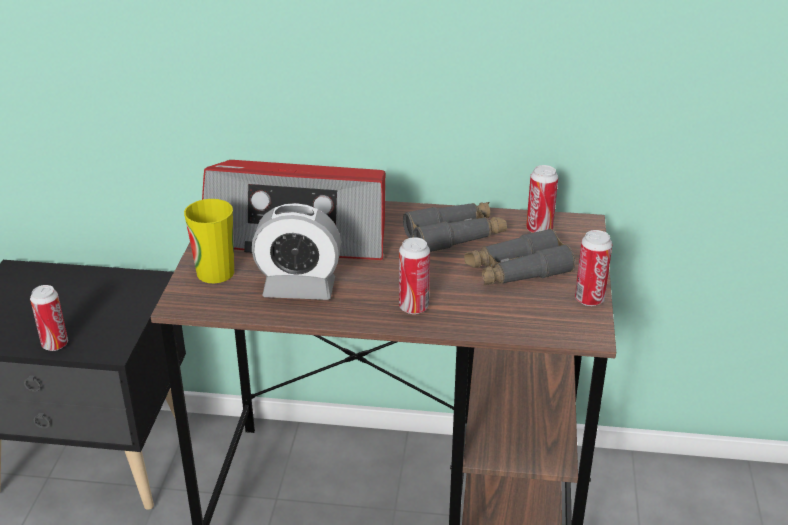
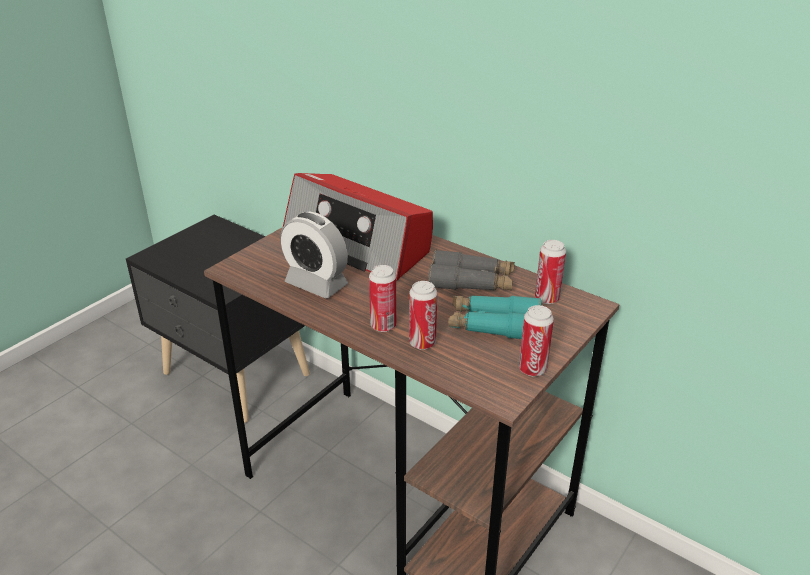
camera: 30 degrees right, 0 degrees up
(55, 344) = (193, 279): can -> can (422, 343)
(215, 272) = (273, 254): cup -> none
(517, 271) = (494, 325): grey binoculars -> turquoise binoculars

